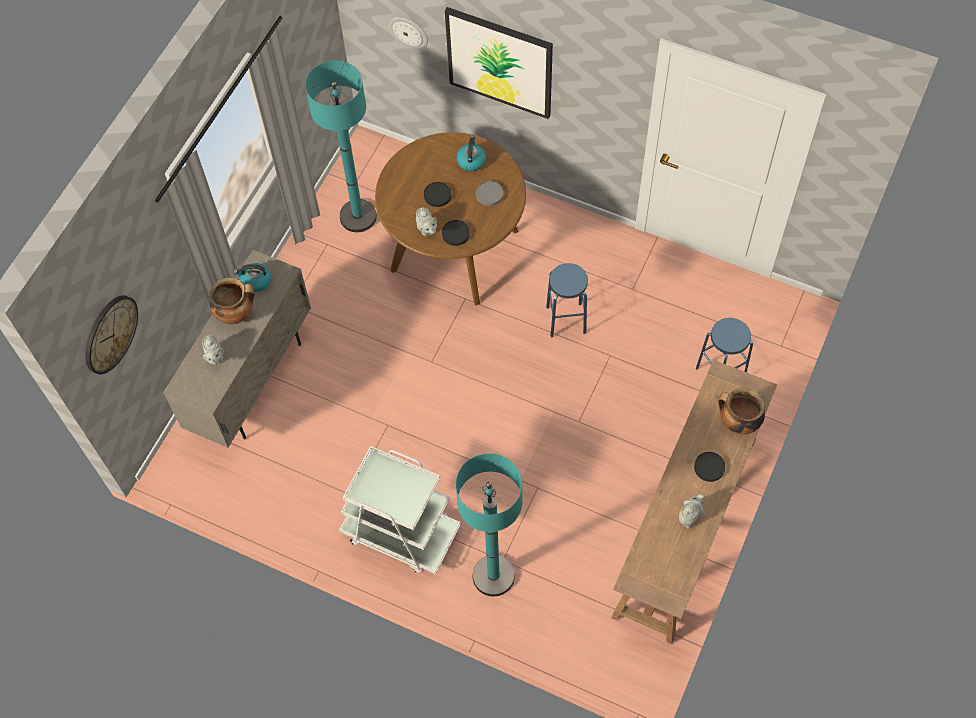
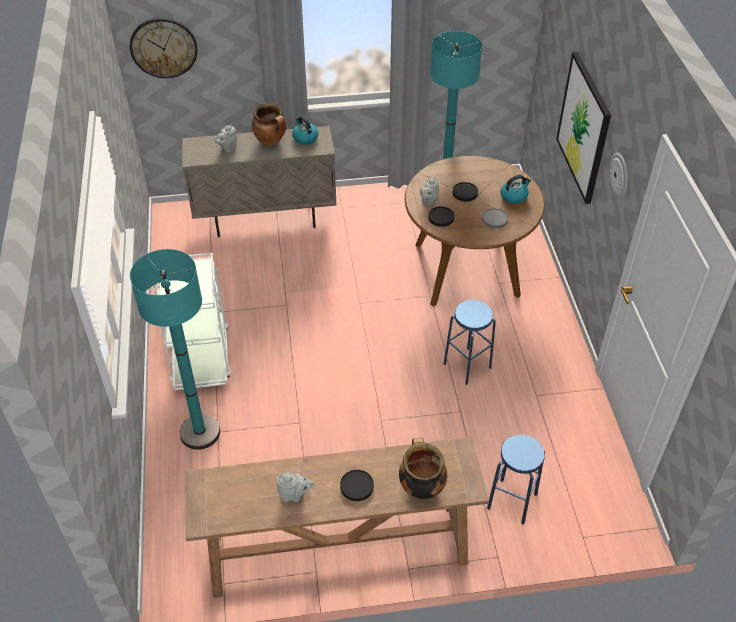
camera: 55 degrees right, 15 degrees down
(409, 31) = (557, 75): wall clock -> wall clock (620, 175)

